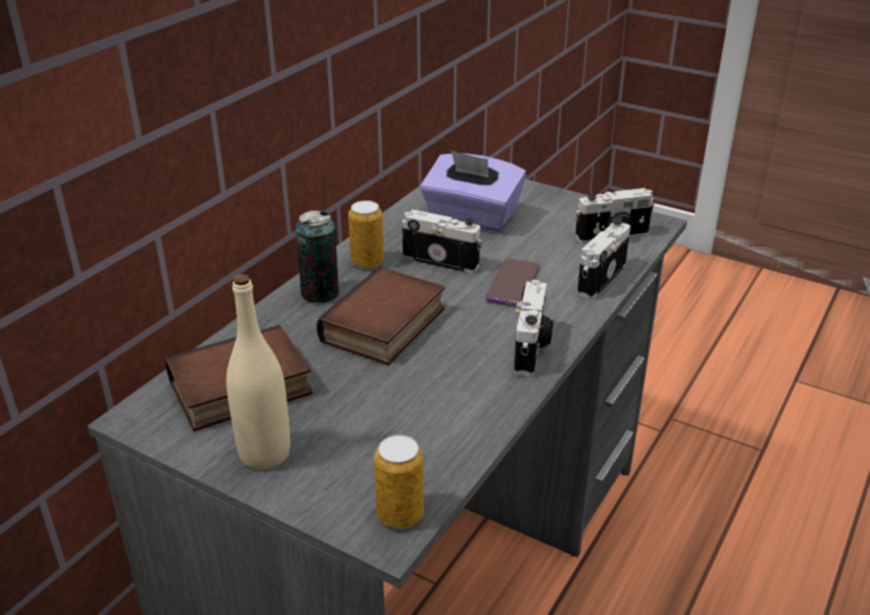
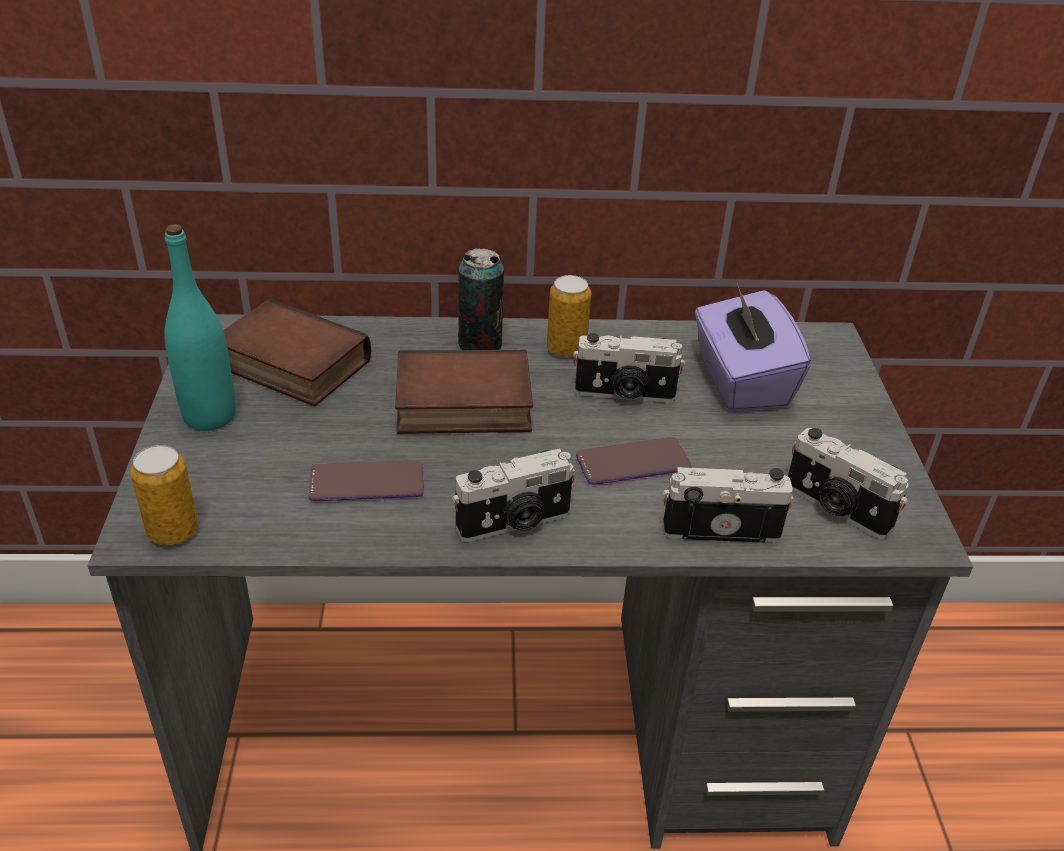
camera: 55 degrees right, 5 degrees up
(264, 453) = (210, 416): beige bottle -> turquoise bottle
(431, 397) = (366, 483): none -> phone
(441, 260) = (624, 394): camera -> camera turned 105 degrees clockwise

